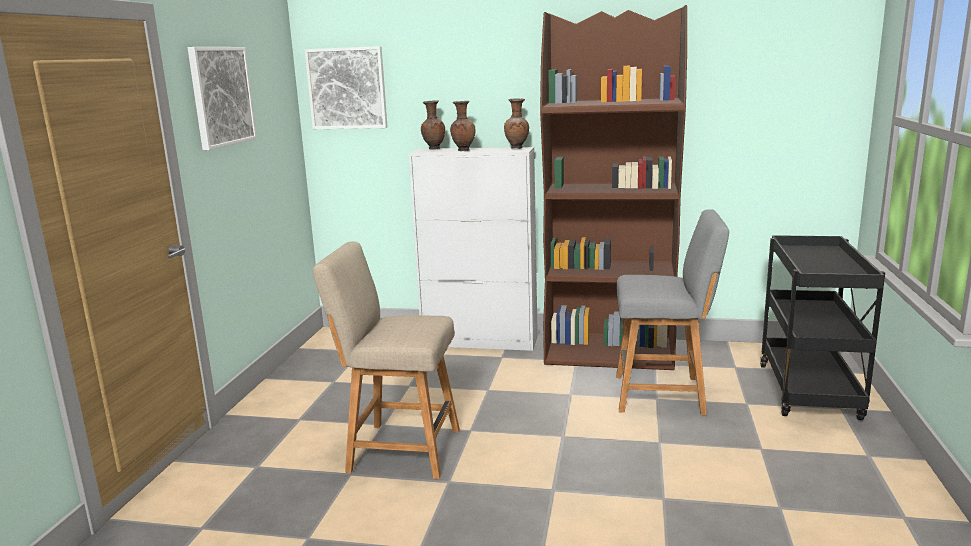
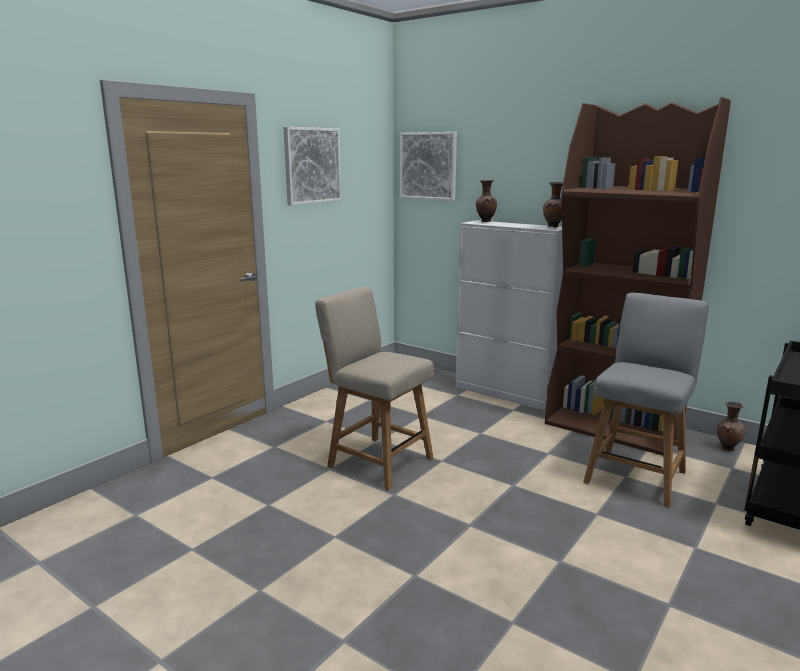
camera: 25 degrees right, 0 degrees up
(463, 150) = (505, 224): brown vase -> brown vase (727, 448)
(664, 394) = (636, 475): grey chair -> grey chair turned 90 degrees counterclockwise

